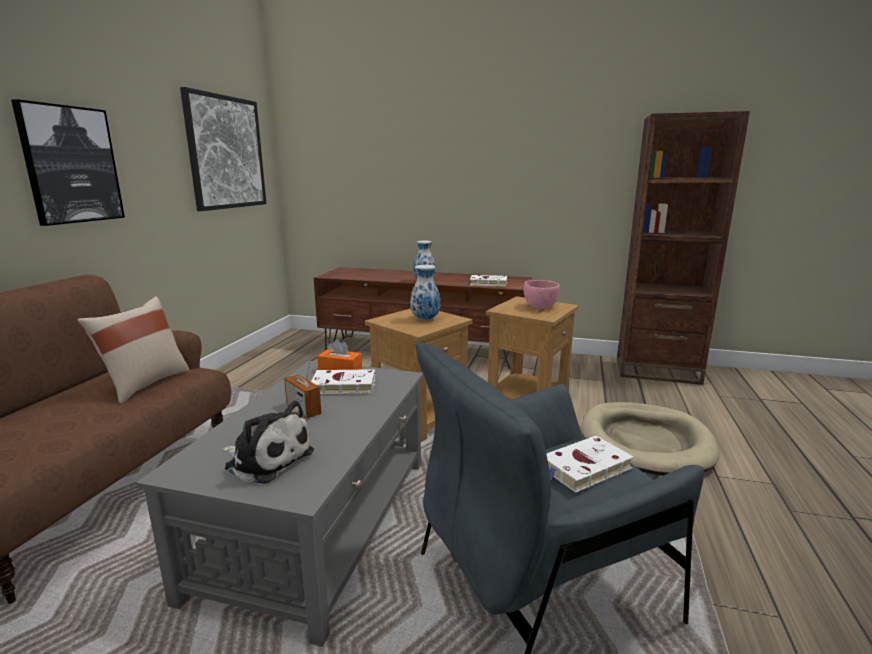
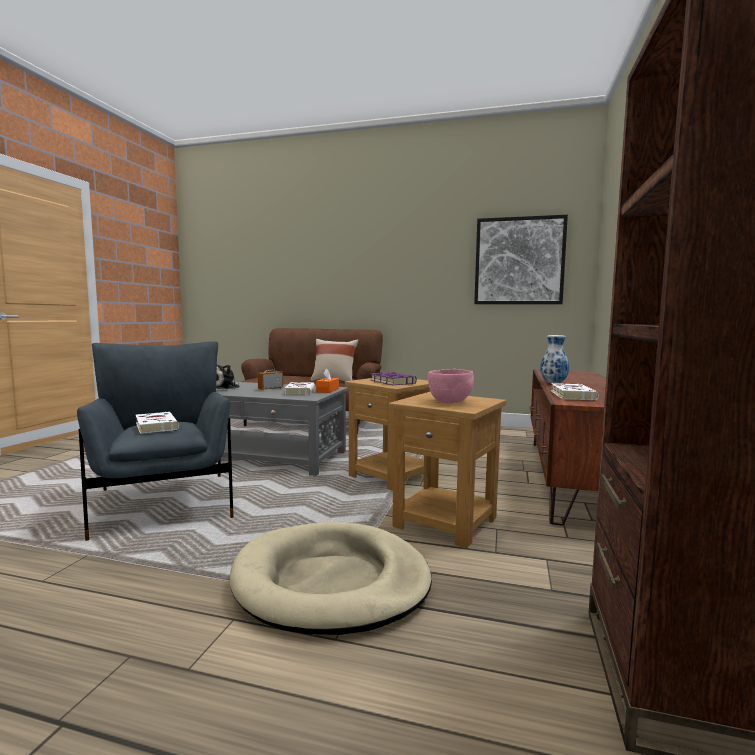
camera: 90 degrees right, 10 degrees down
(71, 165) = (386, 274): picture -> none
(425, 319) = (391, 382): vase -> purple book

